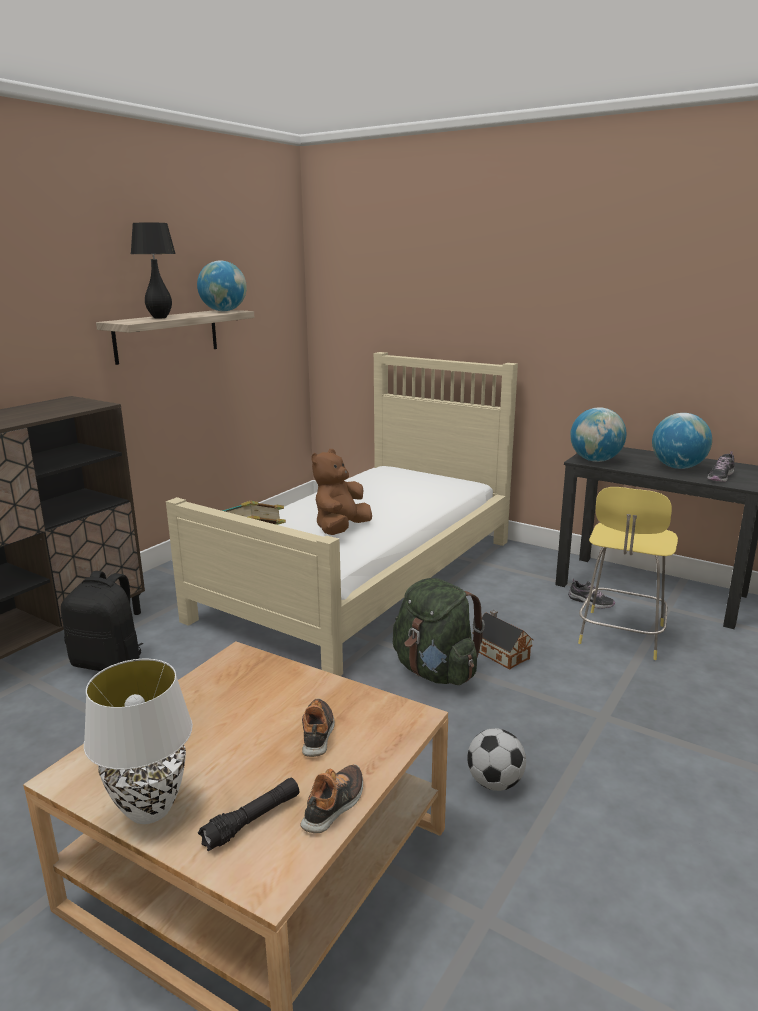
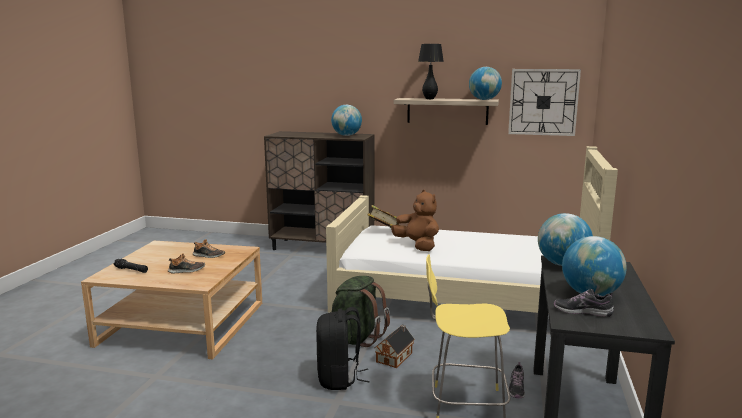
camera: 70 degrees right, 5 degrees down
(53, 407) = (346, 135): none -> globe
(109, 662) = (313, 263): black backpack -> black backpack (339, 379)
(151, 809) = (139, 256): white table lamp -> none
(265, 308) = (543, 102): none -> wall clock
(335, 805) = (139, 280): shoe -> shoe (208, 256)
(341, 529) = (417, 246): brown plush toy -> brown plush toy turned 45 degrees clockwise
(495, 782) = (252, 369): football -> none

